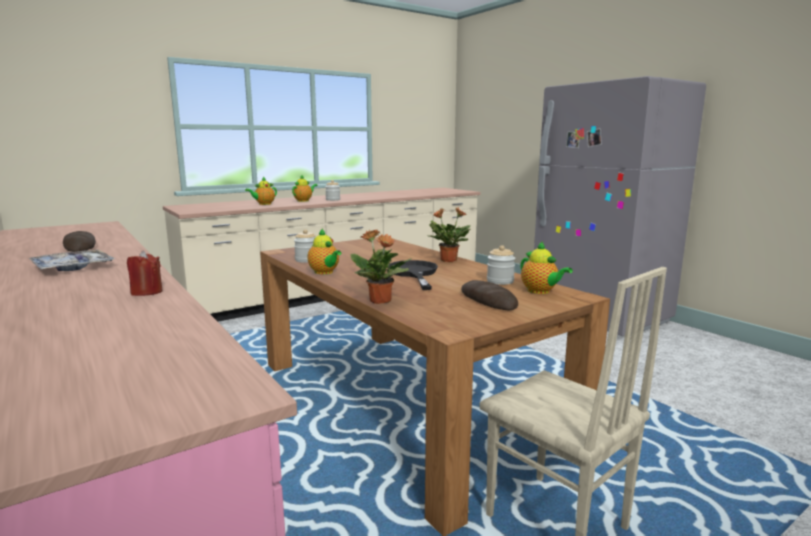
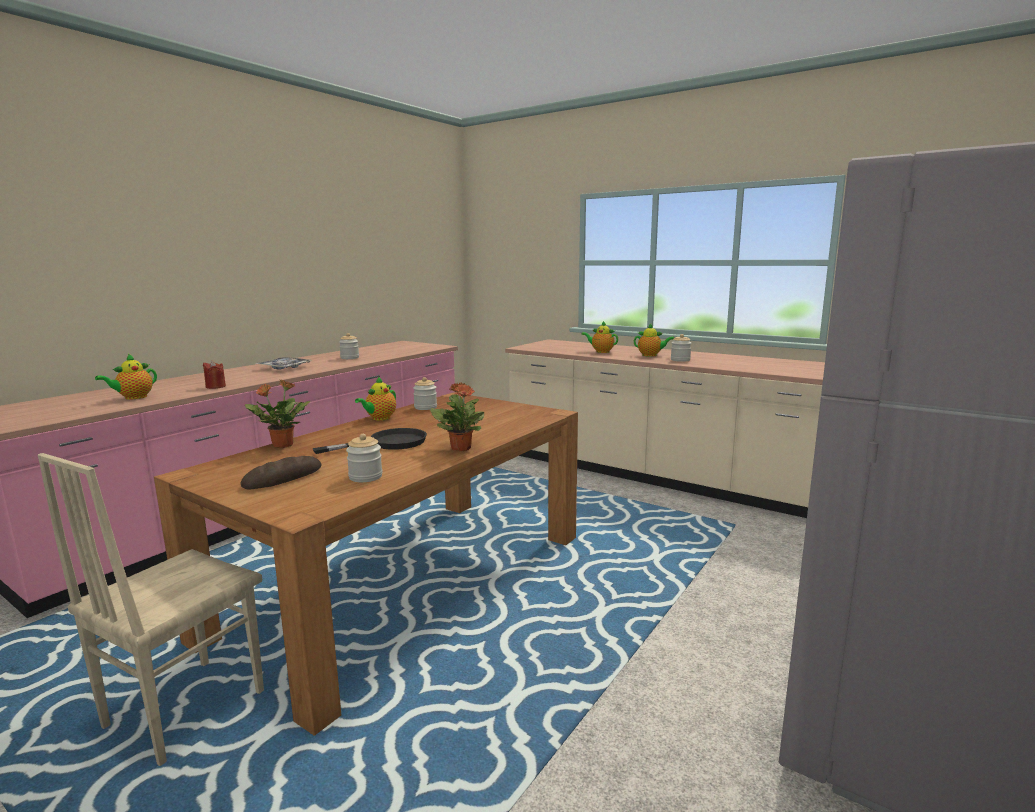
camera: 70 degrees right, 0 degrees up
(80, 246) = (350, 358): bread -> jar
(540, 291) = (322, 497): teapot -> teapot (133, 397)

